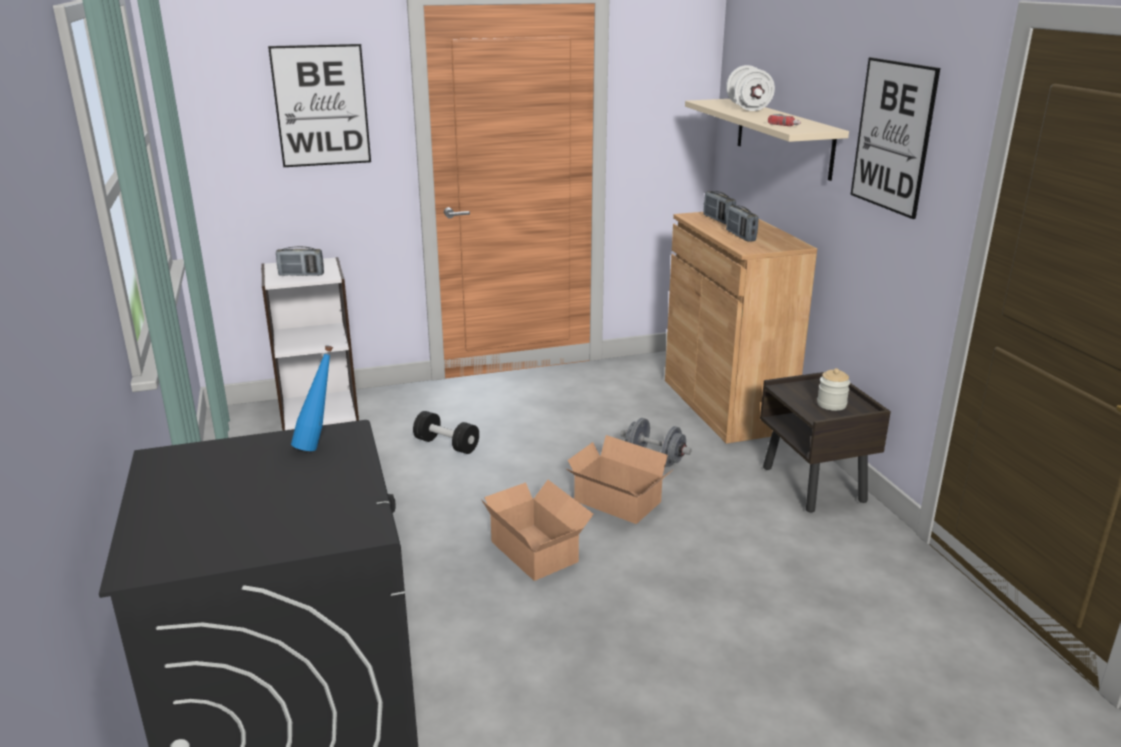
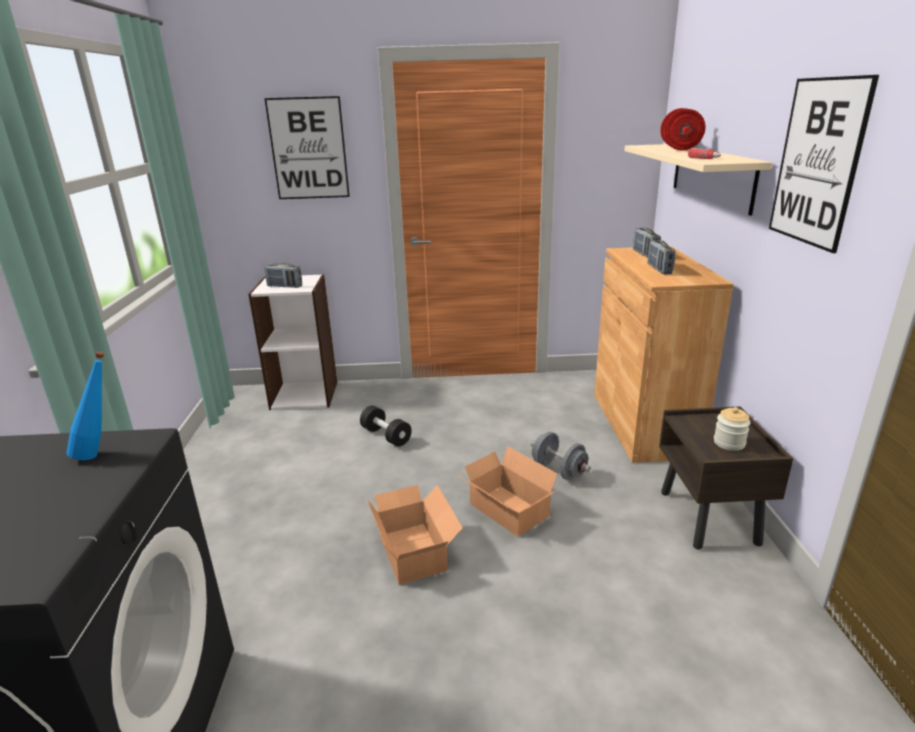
camera: 15 degrees right, 0 degrees up
(748, 108) = (679, 149): white dumbbell -> red dumbbell

